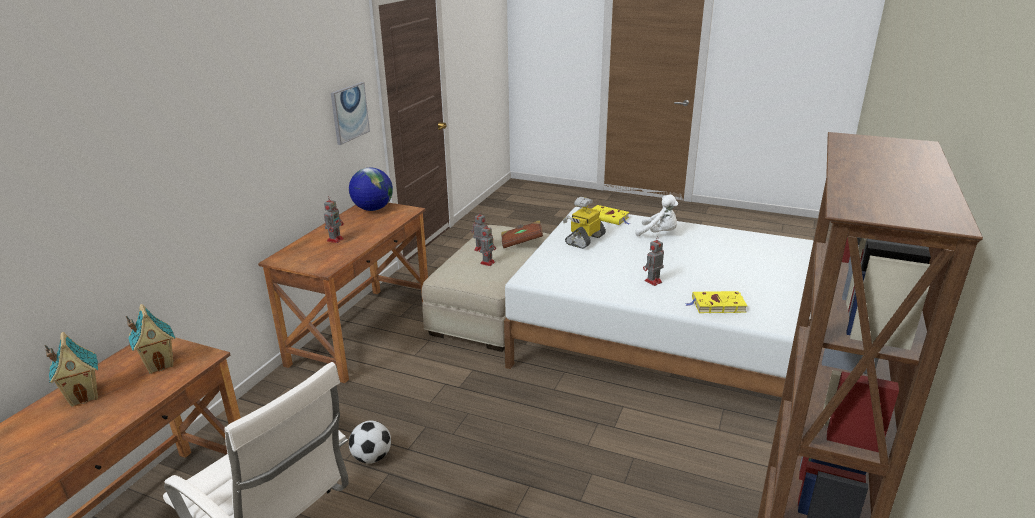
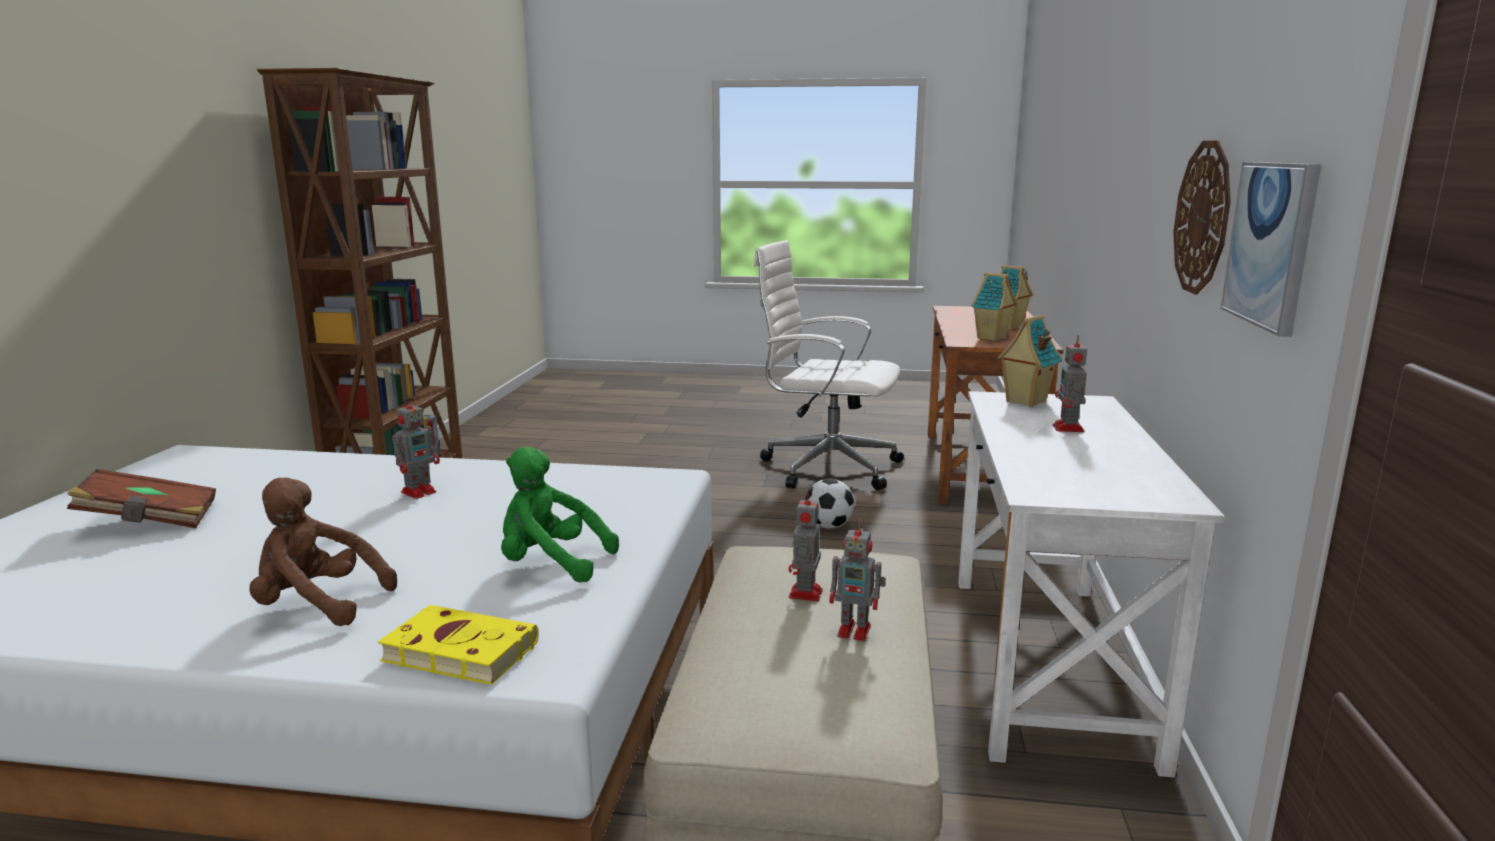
camera: 165 degrees right, 10 degrees down
(305, 126) = (1203, 217): none -> wall clock
(317, 262) = (1024, 402): none -> toy house
(361, 332) = (1048, 663): brown desk -> white desk
(373, 209) = (1133, 488): globe -> none
(521, 242) = (751, 669): brown book -> brown book (149, 521)
(584, 239) = (551, 564): toy robot -> green plush toy
(659, 234) = (317, 605): white plush toy -> brown plush toy
(716, 305) = (325, 469): yellow book -> none

